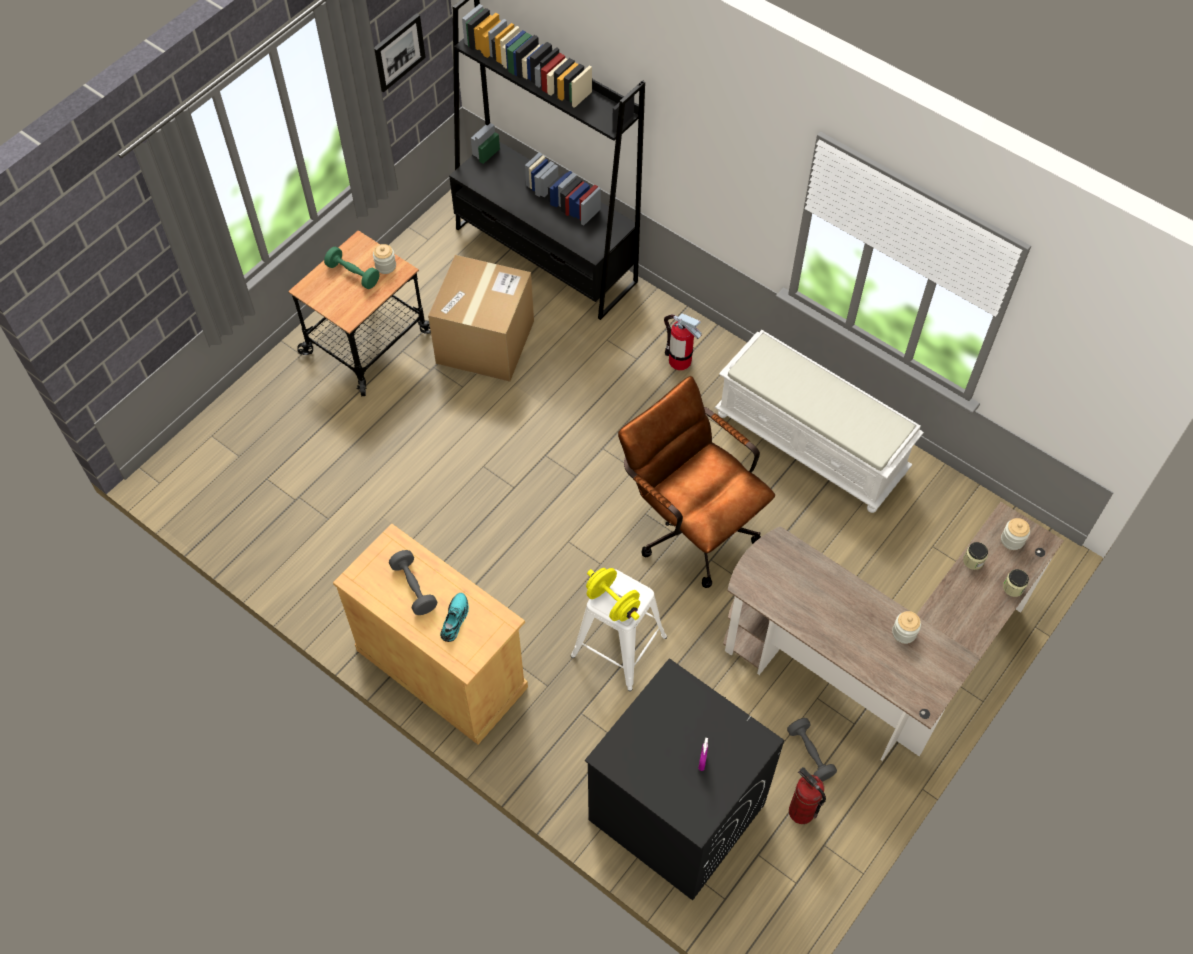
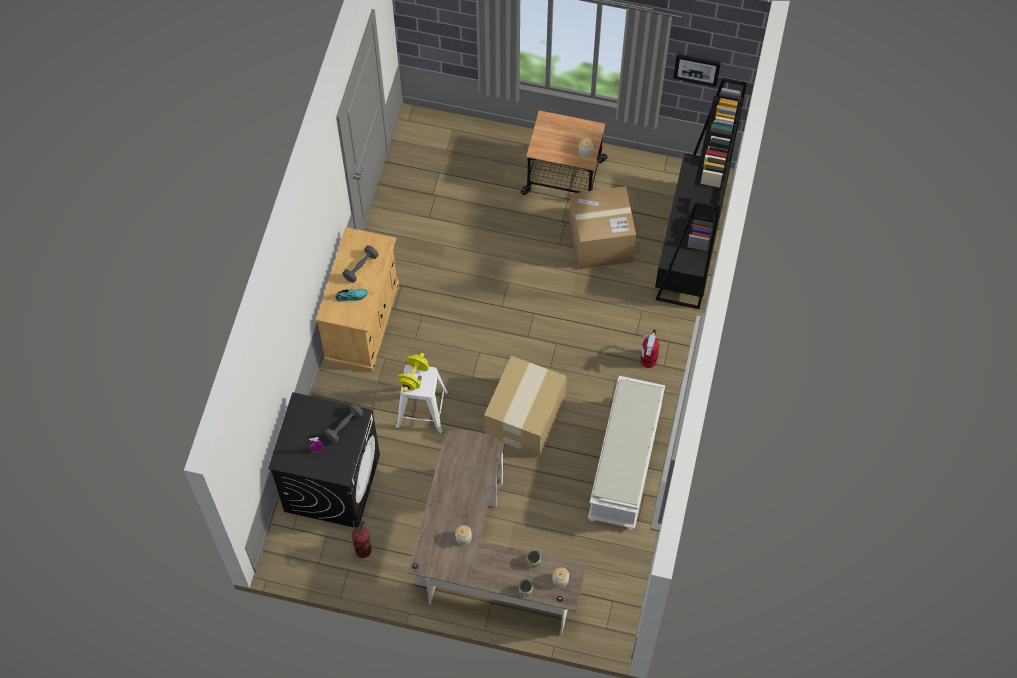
camera: 65 degrees right, 5 degrees up
(353, 274) = (570, 137): green dumbbell -> none
(690, 524) = (526, 416): brown office chair -> cardboard box
(810, 754) = (402, 542): grey dumbbell -> grey dumbbell (344, 426)

